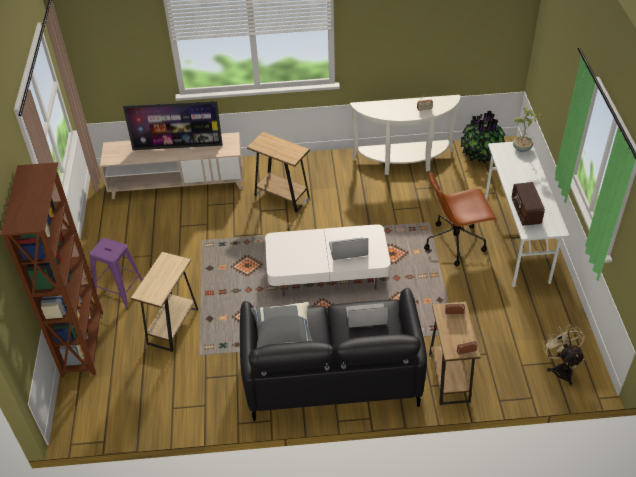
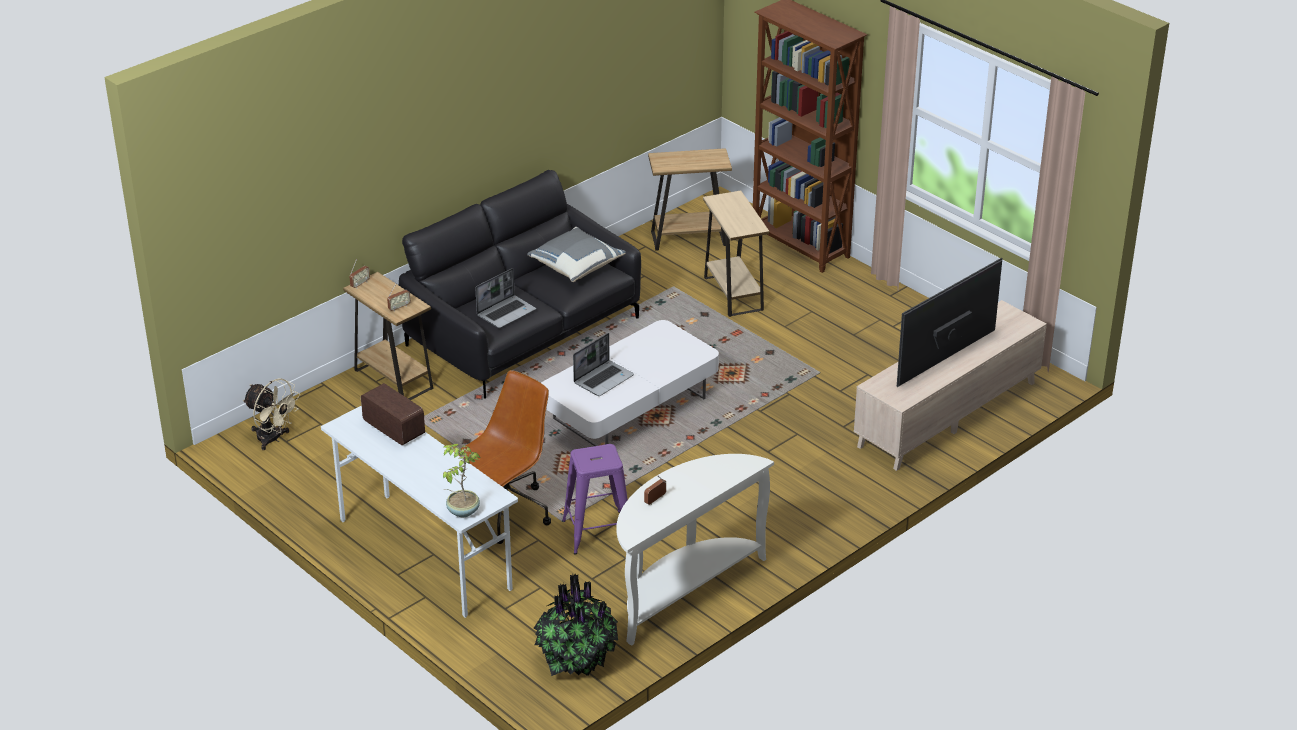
camera: 140 degrees right, 10 degrees down
(120, 291) = (833, 294): purple stool -> purple stool (597, 532)
(282, 196) = (793, 462): brown side table -> brown side table (688, 239)

